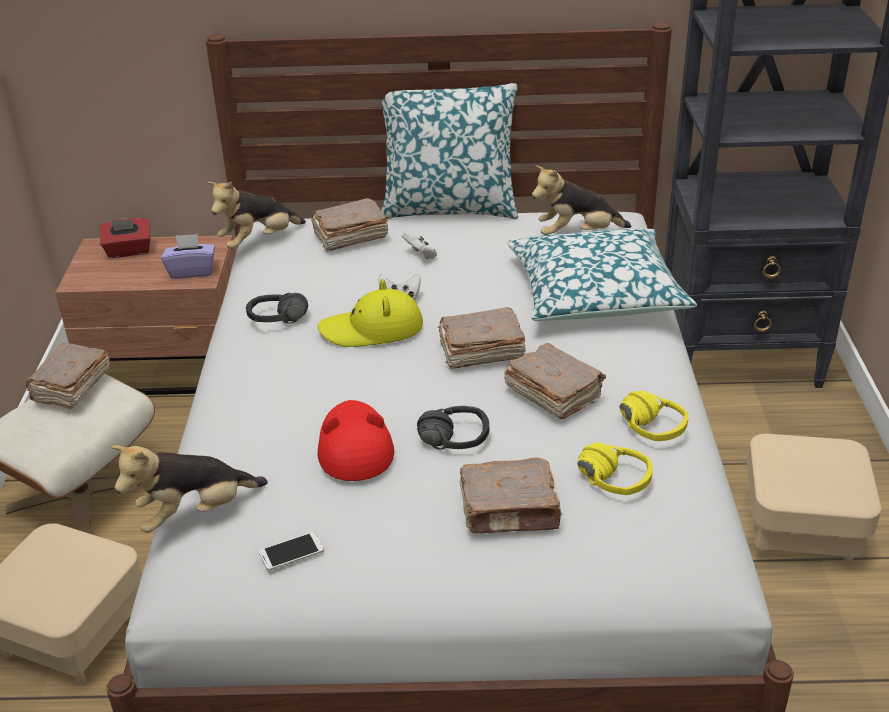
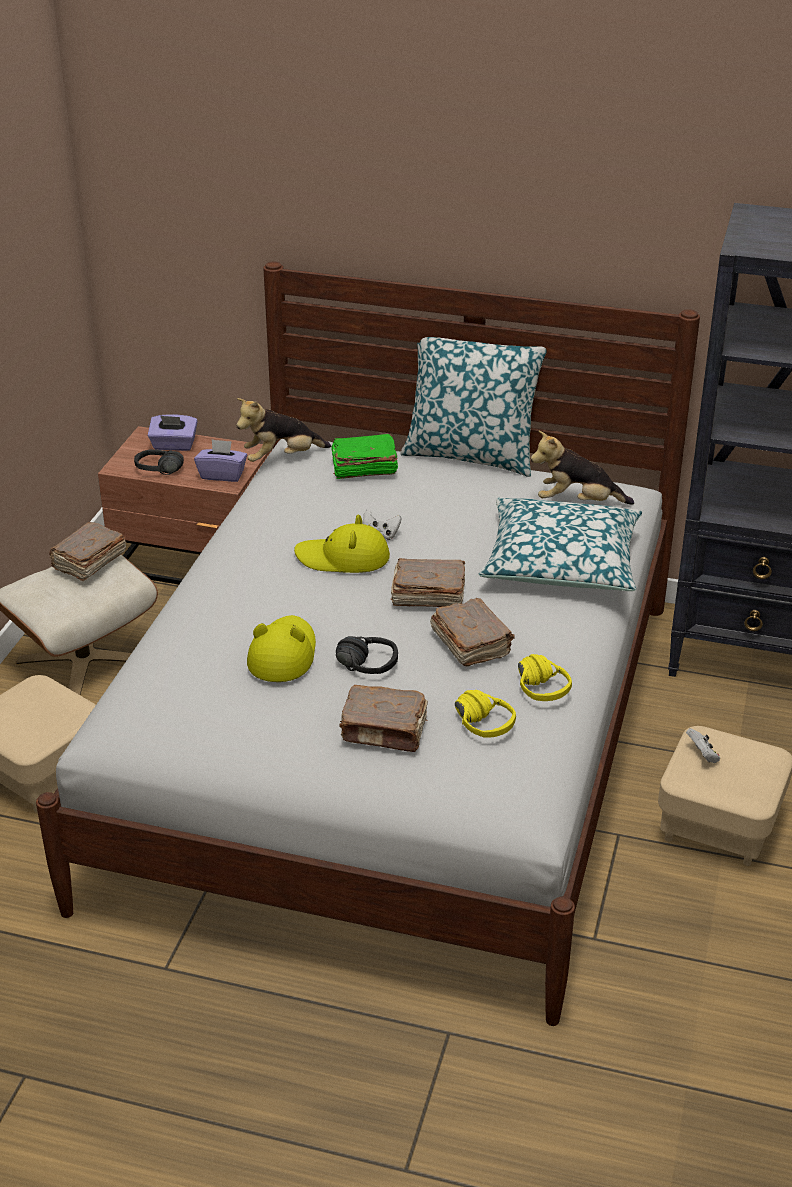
camera: 15 degrees right, 0 degrees up
(129, 251) = (174, 445): red tissue box -> purple tissue box
(195, 513) = (136, 681): plush toy -> none
(278, 324) = (265, 538): black headphones -> black headphones (157, 473)
(291, 551) = (198, 725): phone -> none
(349, 237) = (363, 468): brown book -> green book
(354, 446) = (282, 654): red hat -> yellow hat
(420, 255) = (419, 497): white game controller -> white game controller (702, 755)

